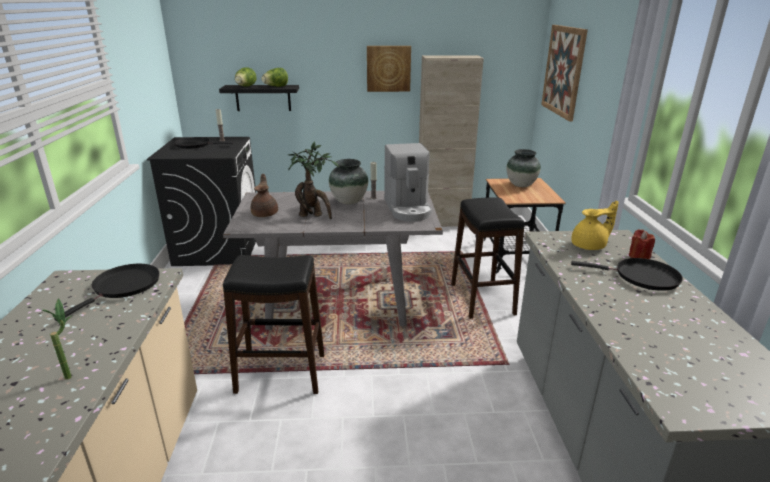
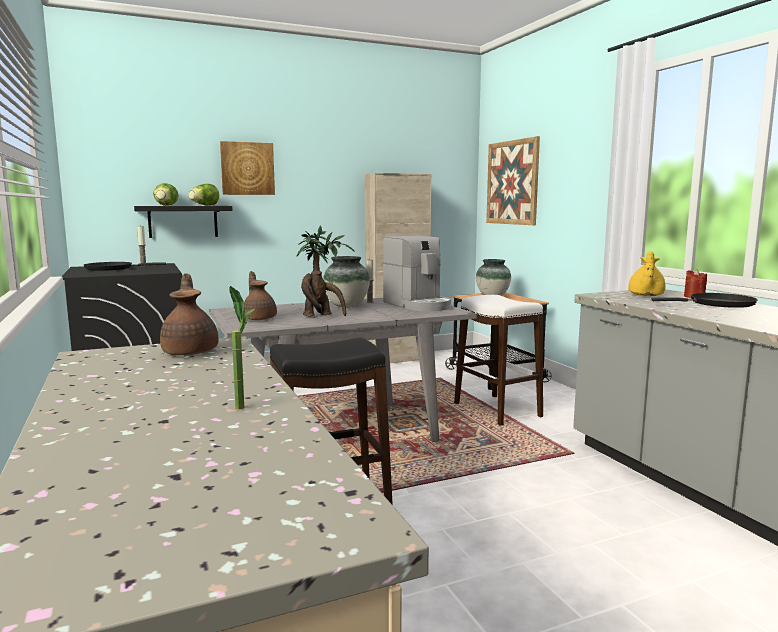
camera: 20 degrees left, 15 degrees down
(123, 287) = (191, 351): black frying pan -> brown teapot
(388, 68) = (329, 188): picture -> picture (247, 168)
(482, 299) = (497, 410): black stool -> white stool
(590, 246) = (645, 295): yellow teapot -> yellow teapot turned 150 degrees clockwise

